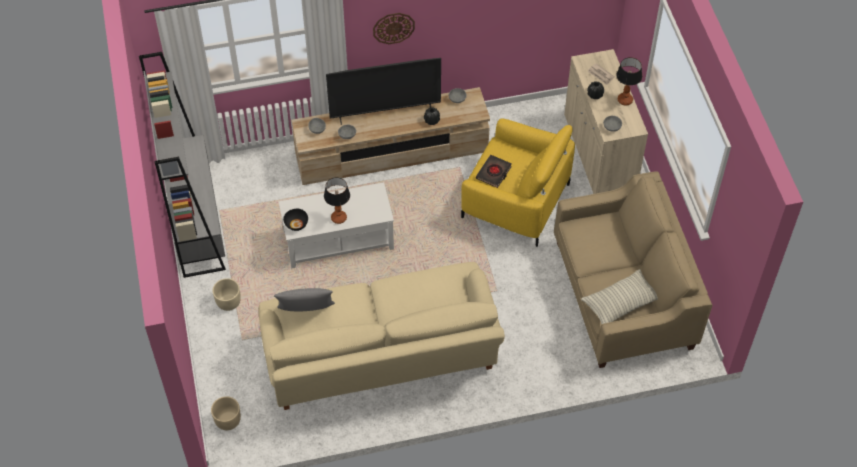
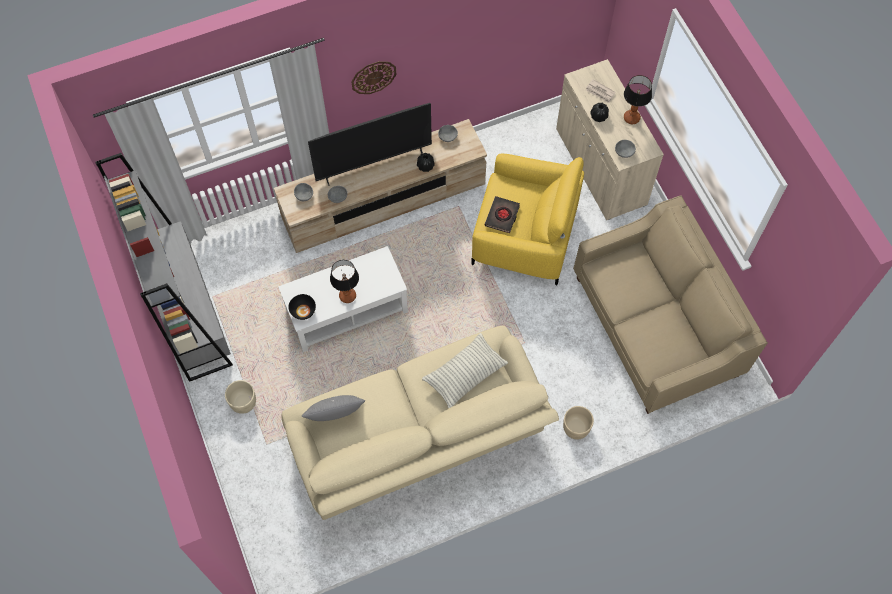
camera: 10 degrees left, 10 degrees up
(227, 420) = (270, 541): beige planter -> beige planter (576, 428)
(620, 303) = (665, 350): pillow -> pillow (465, 374)

